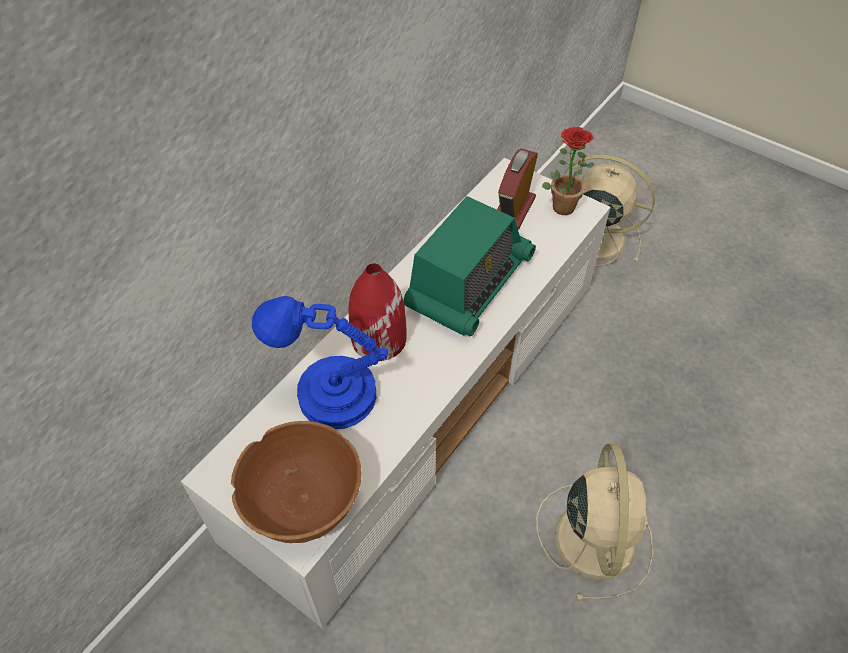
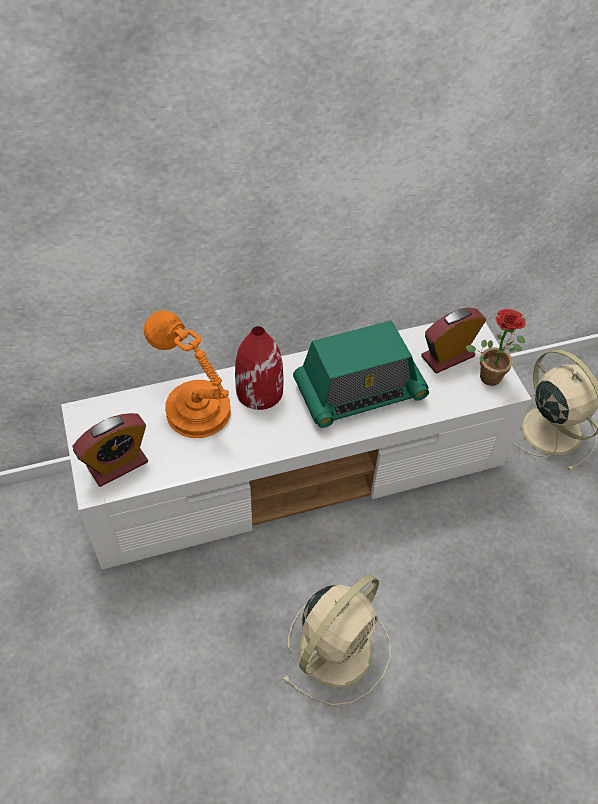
camera: 35 degrees right, 0 degrees up
(303, 502) = (117, 464): brown bowl -> alarm clock
(330, 395) = (194, 408): blue table lamp -> orange table lamp

